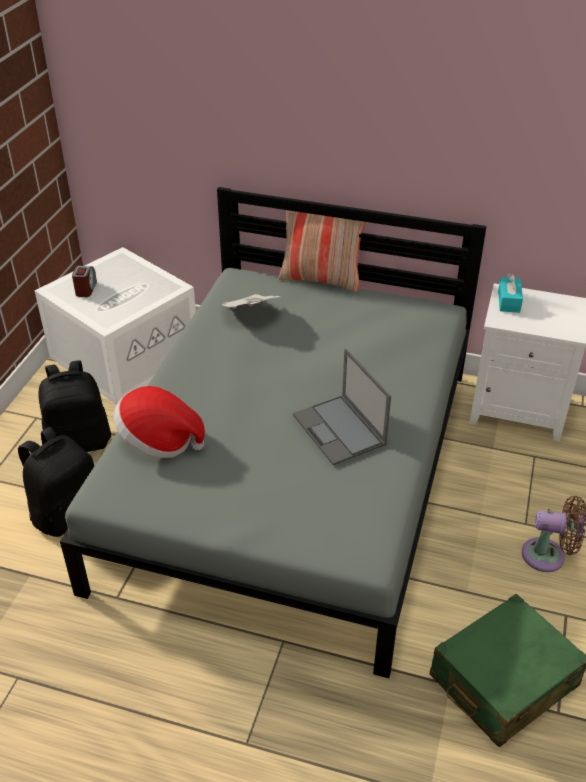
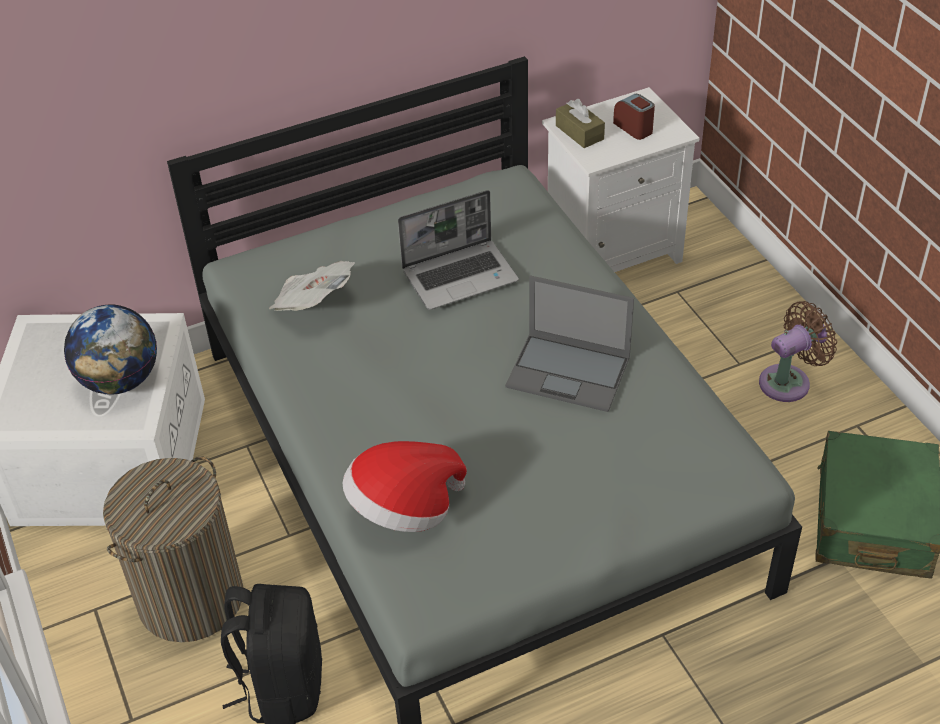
camera: 40 degrees left, 5 degrees up
(79, 442) = (191, 598): black backpack -> laundry basket
(86, 289) = (45, 397): alarm clock -> alarm clock (634, 128)
(125, 301) = (120, 380): none -> globe
(321, 279) = (339, 216): pillow -> none
(345, 343) = (461, 275): none -> laptop
(509, 301) = (579, 132): turquoise tissue box -> brown tissue box

